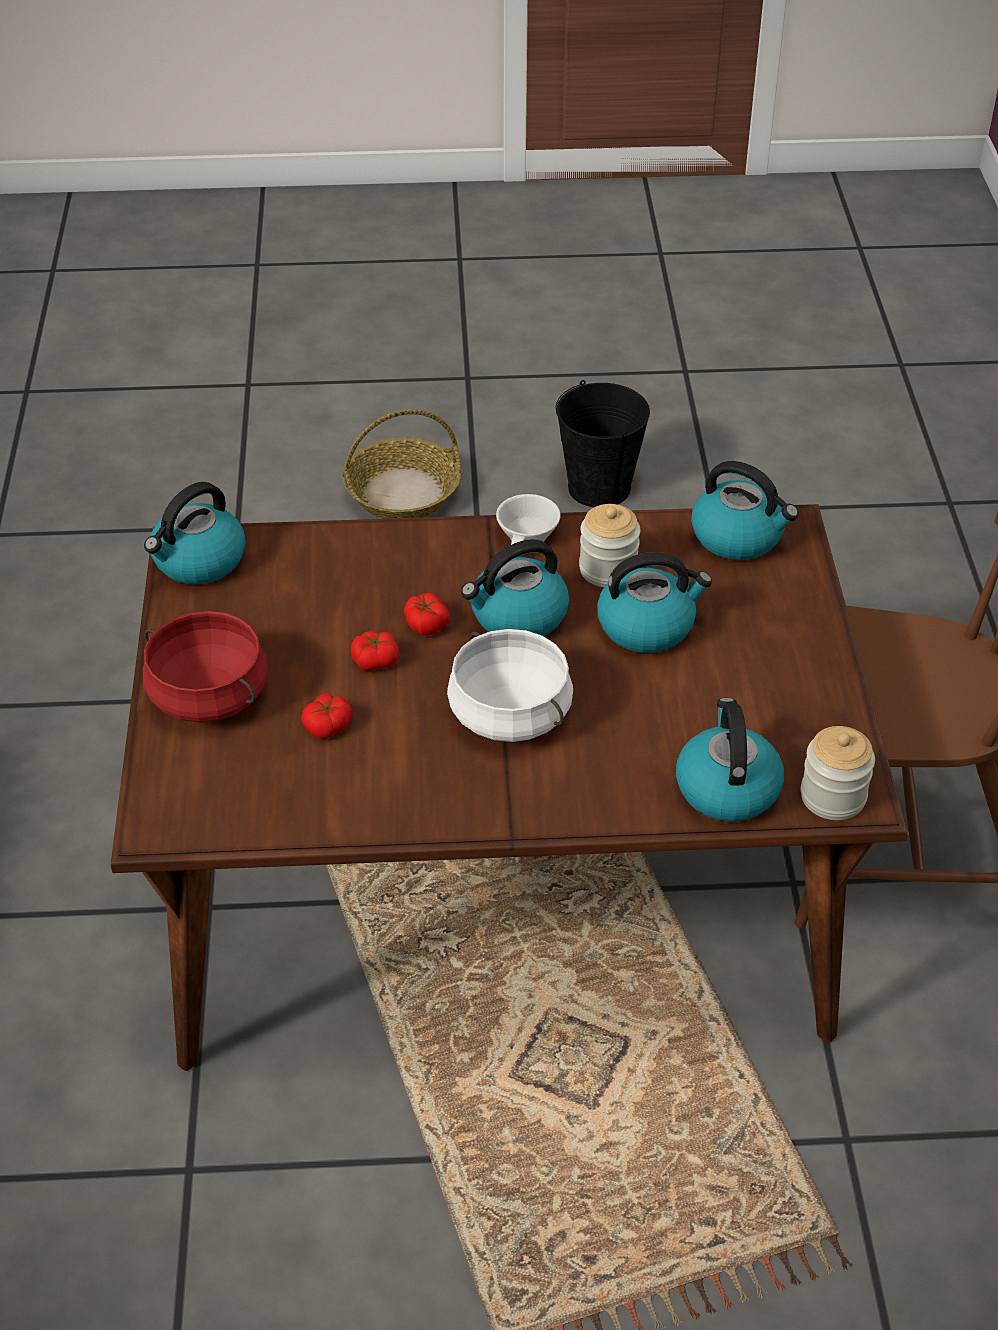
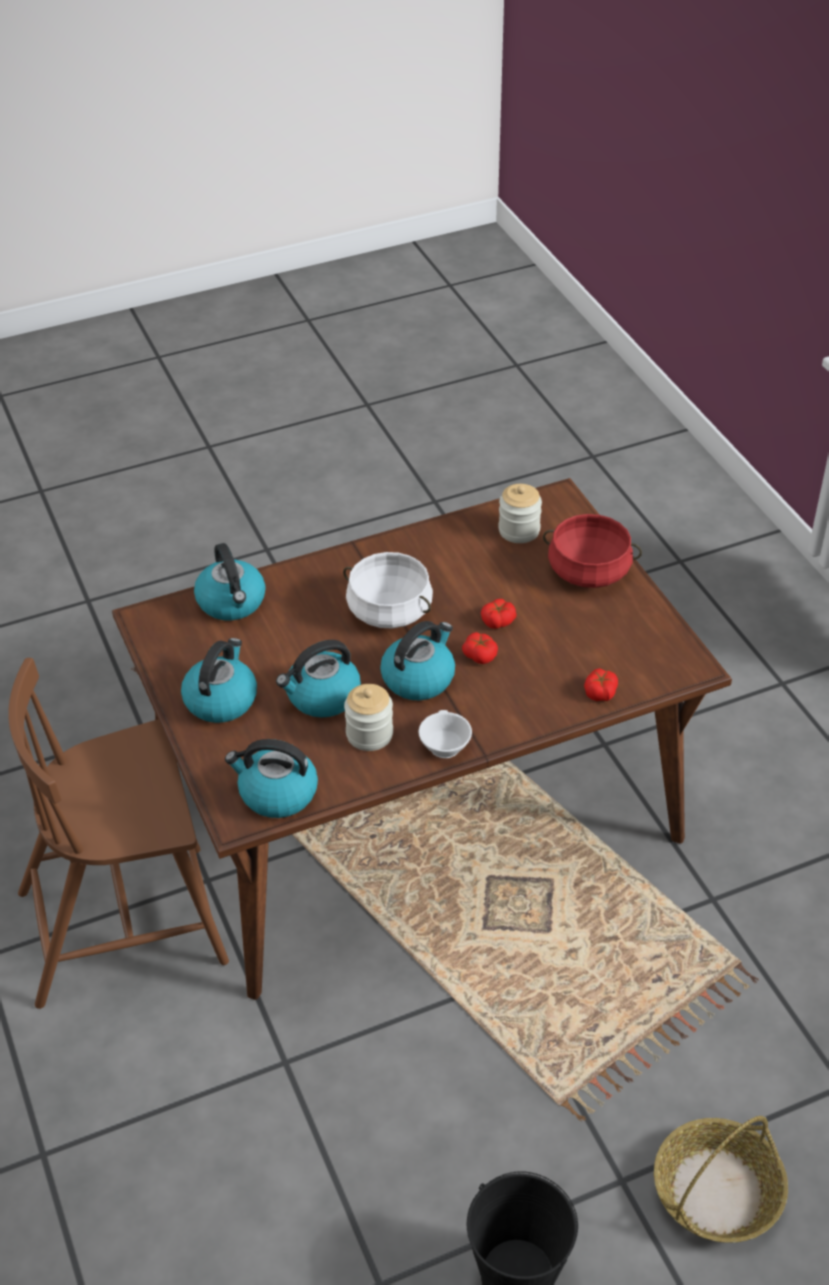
camera: 160 degrees right, 0 degrees up
(198, 561) = (672, 656): kettle -> kettle (221, 699)
(328, 725) = (500, 573): tomato -> tomato (600, 692)
(833, 796) = (162, 614): jar -> jar (519, 530)

